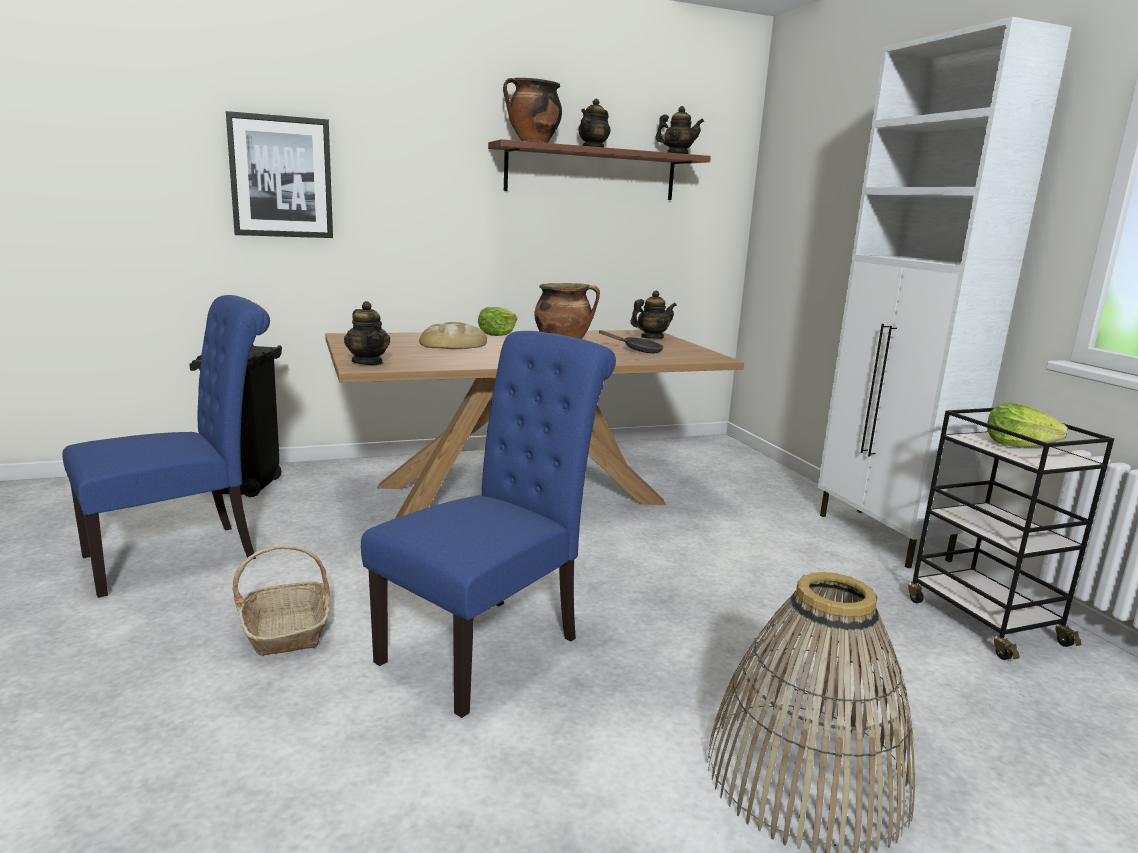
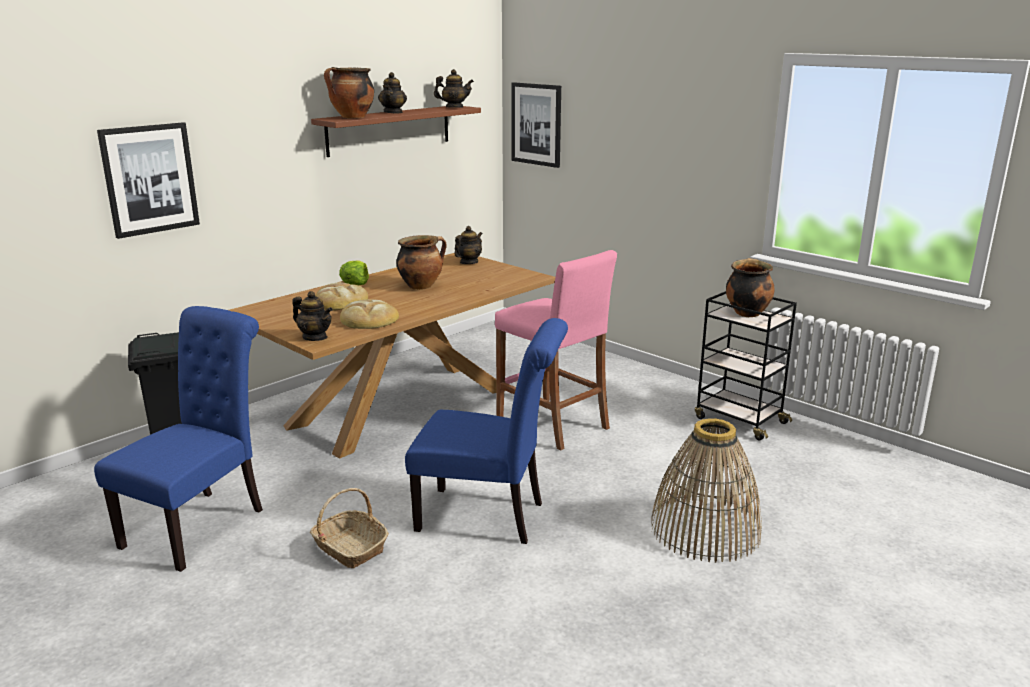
camera: 25 degrees left, 5 degrees up
(454, 359) = (368, 319): none -> bread
(490, 645) = (489, 517): blue chair -> blue chair turned 90 degrees clockwise
(638, 350) = (477, 280): black frying pan -> none
(685, 555) = (552, 424): none -> pink stool
(788, 187) = (536, 124): none -> picture
(882, 538) = (658, 379): white cabinet -> none
(1017, 445) = (746, 313): lettuce -> cooking pot

